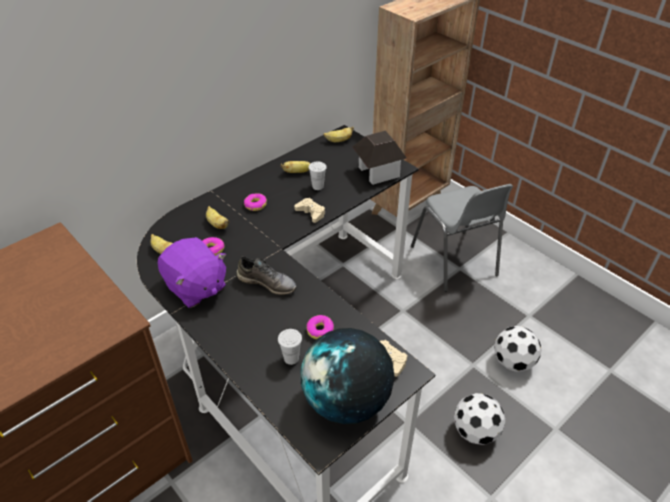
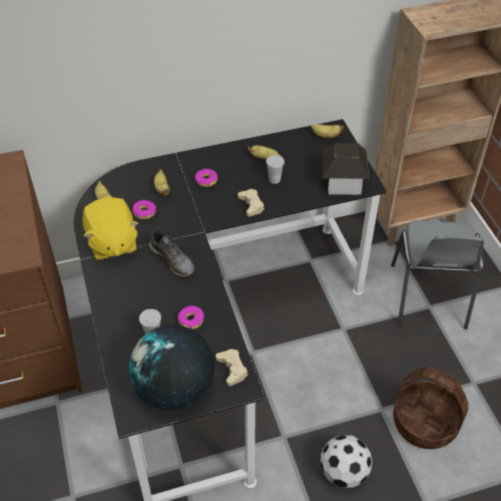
camera: 25 degrees right, 5 degrees up
(195, 287) = (112, 243): purple plush toy -> yellow plush toy
(513, 361) = (425, 422): football -> basket

